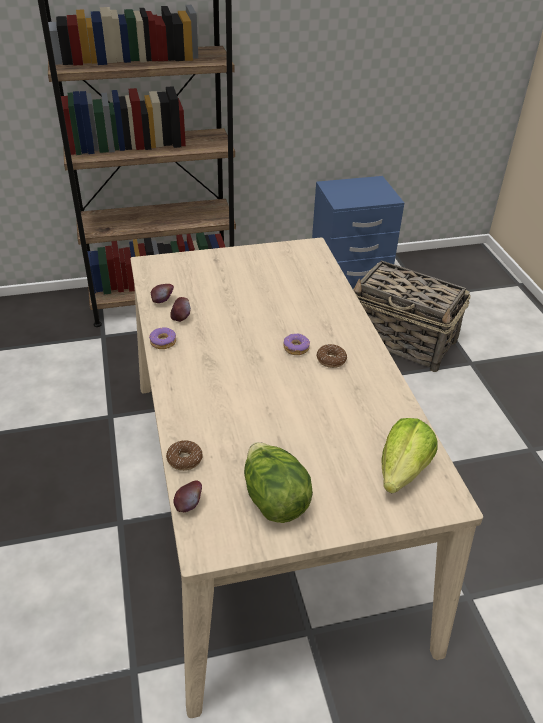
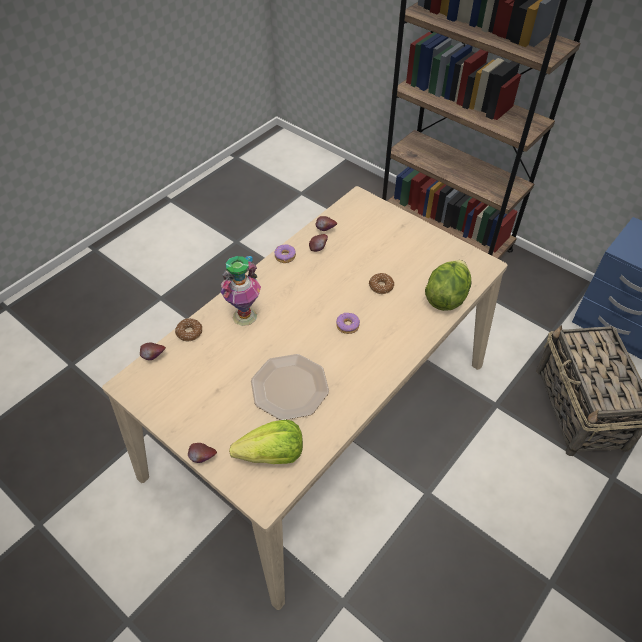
camera: 55 degrees right, 10 degrees up
(208, 407) = (244, 316): none -> vase
(274, 499) = (190, 396): lettuce -> lettuce (446, 297)
(331, 360) = (354, 352): donut -> donut (381, 286)
(332, 419) = (290, 387): none -> plate
(365, 526) = (203, 458): none -> apple

